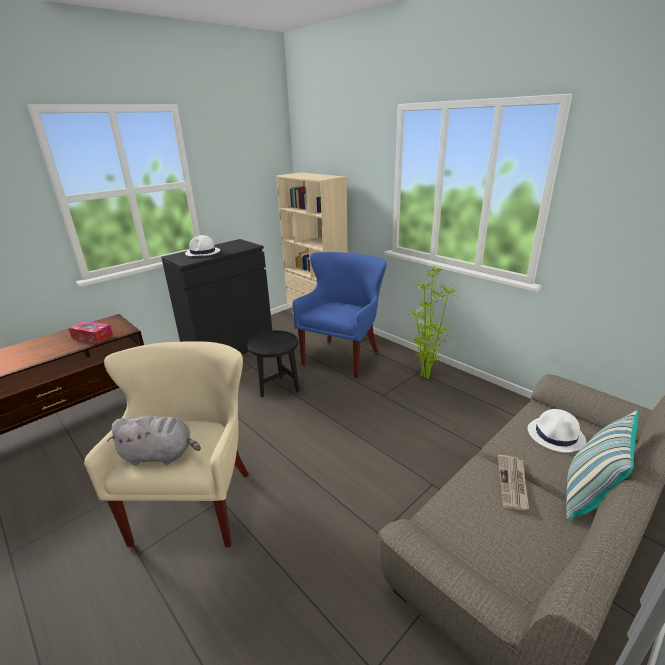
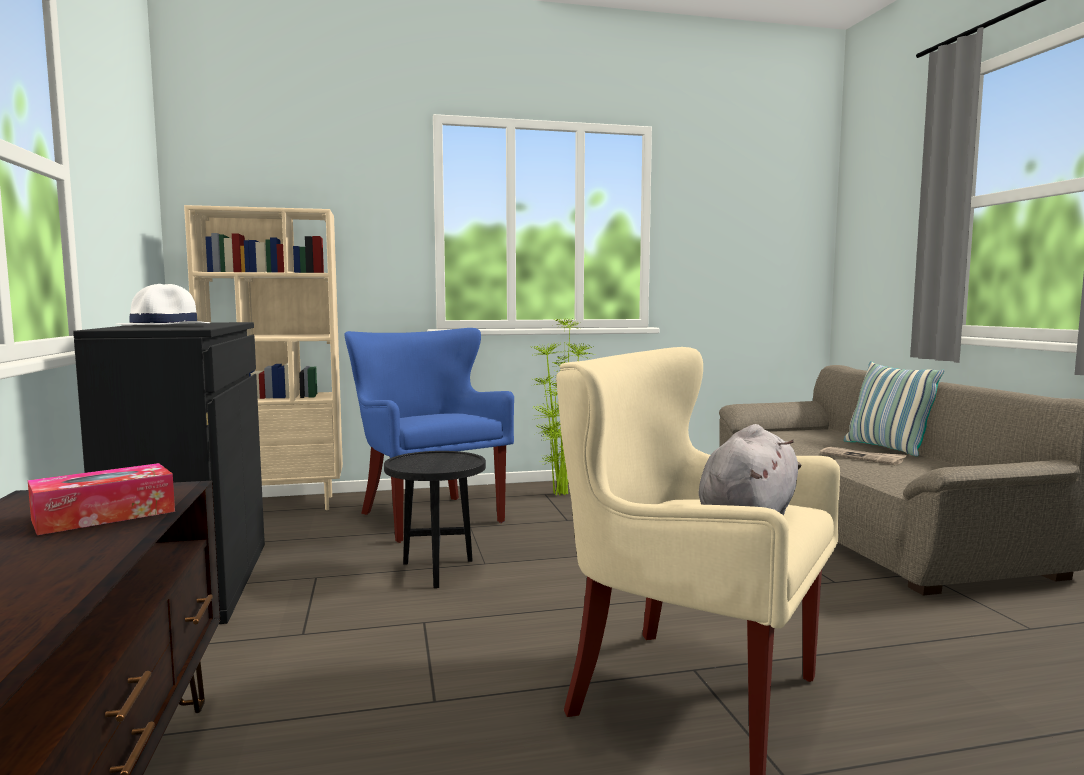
camera: 60 degrees left, 20 degrees down
(556, 435) = (801, 437): white hat -> none

